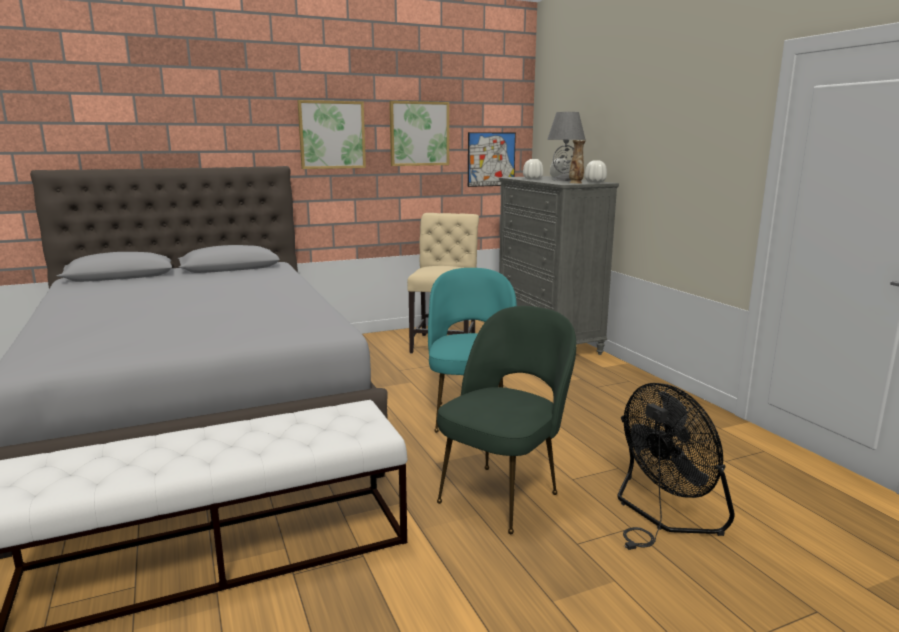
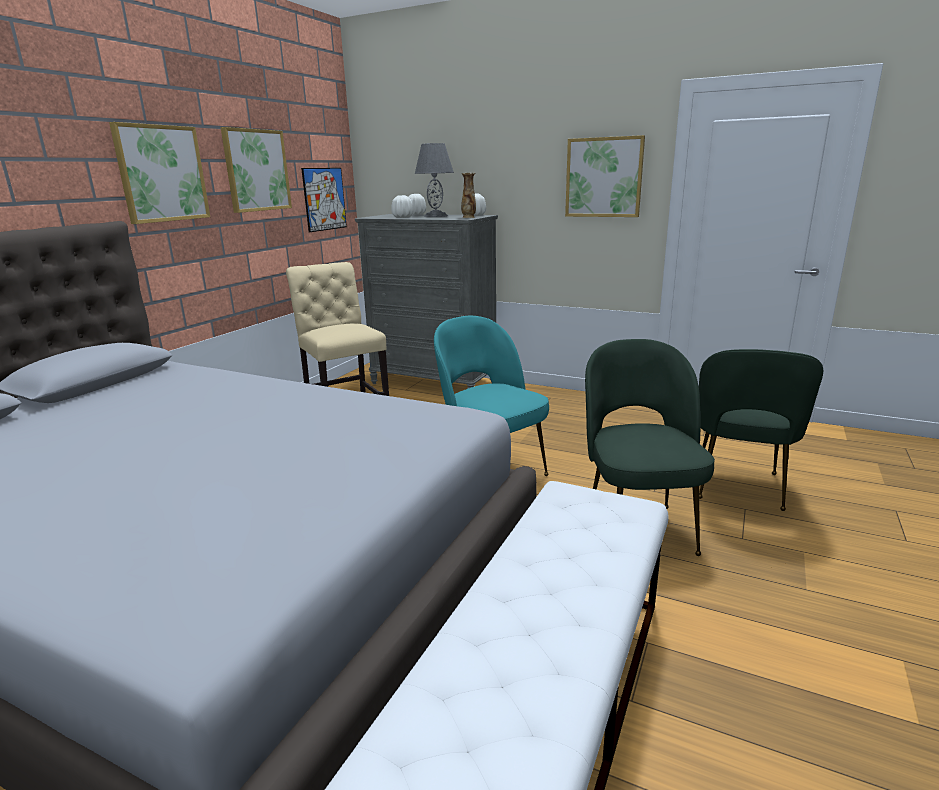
camera: 40 degrees left, 5 degrees up
(657, 513) = (738, 490): black fan -> green chair
(707, 149) = (604, 177): none -> picture

